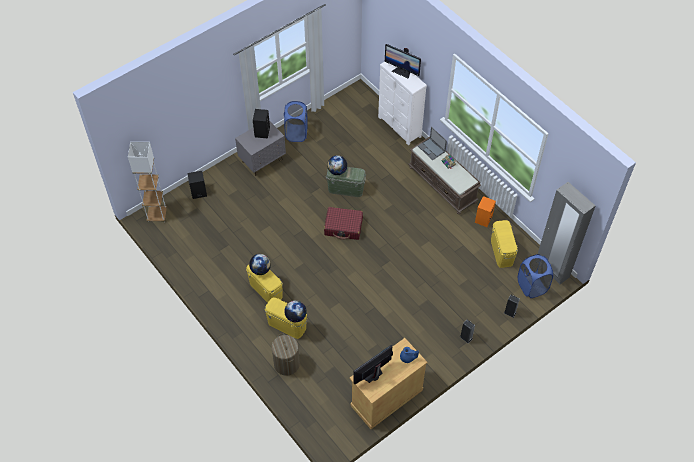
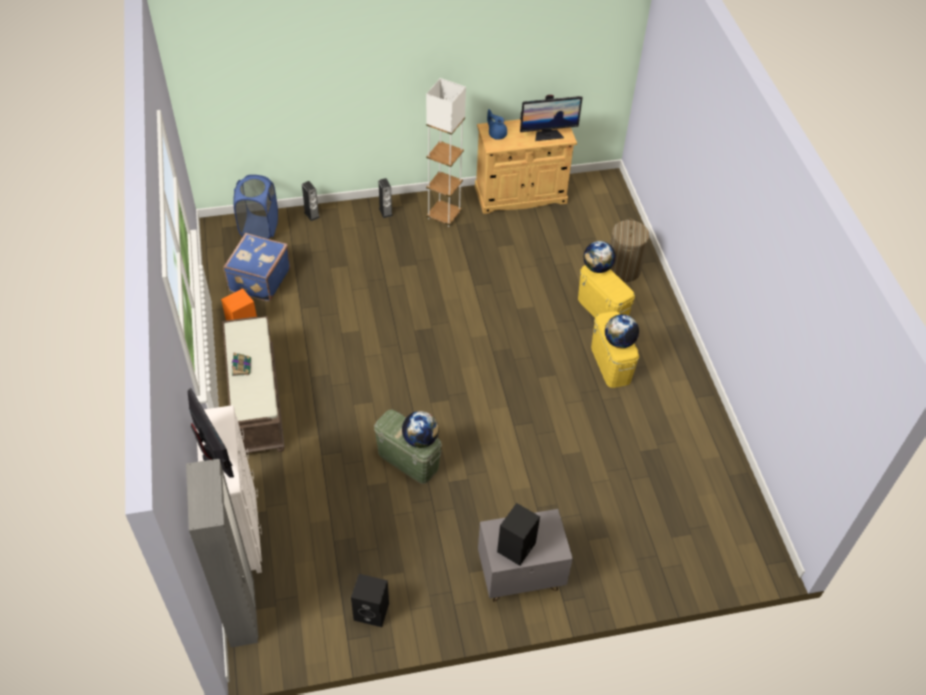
camera: 155 degrees left, 5 degrees down
(157, 215) = (746, 554): white floor lamp -> white floor lamp (444, 215)
(198, 193) = (660, 565): black speaker -> black speaker (372, 611)
(296, 133) = (428, 608): blue laundry basket -> none
(343, 227) = (449, 403): red suitcase -> none
(431, 149) = (247, 400): laptop -> none
(501, 252) = (258, 280): yellow storage box -> blue suitcase
(552, 269) = (217, 236): grey wardrobe -> grey wardrobe (243, 614)

